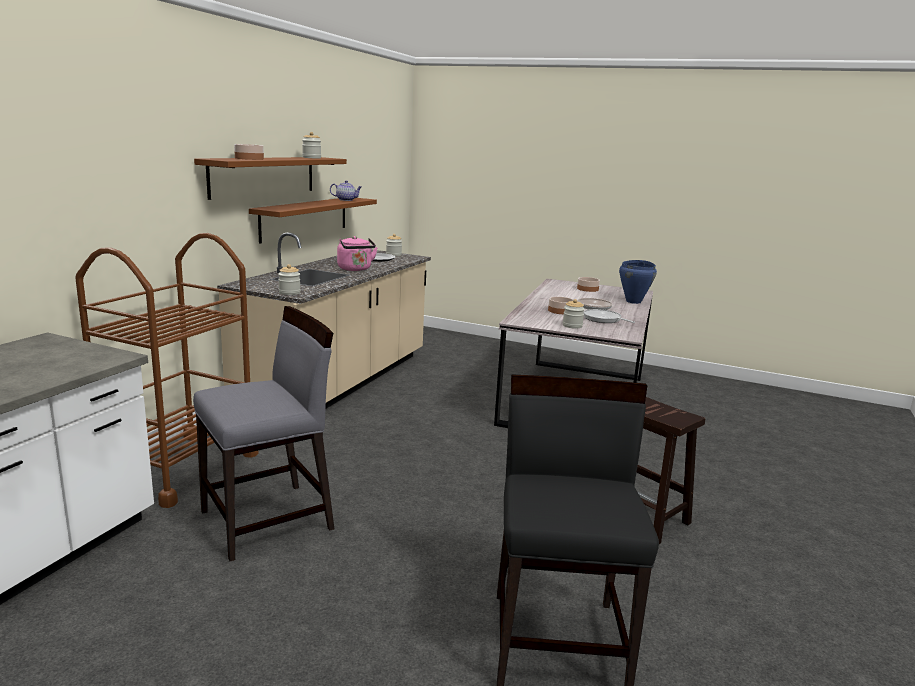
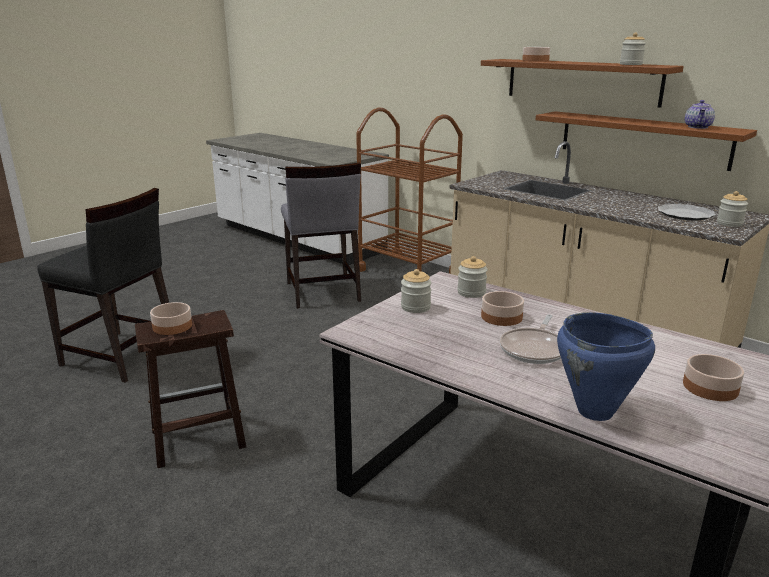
camera: 110 degrees right, 5 degrees up
(289, 293) = (474, 182): jar -> jar (471, 292)
(355, 269) = (599, 203): pink kettle -> none
(603, 319) = (446, 338): frying pan -> none
(662, 413) = (172, 326): none -> bowl

